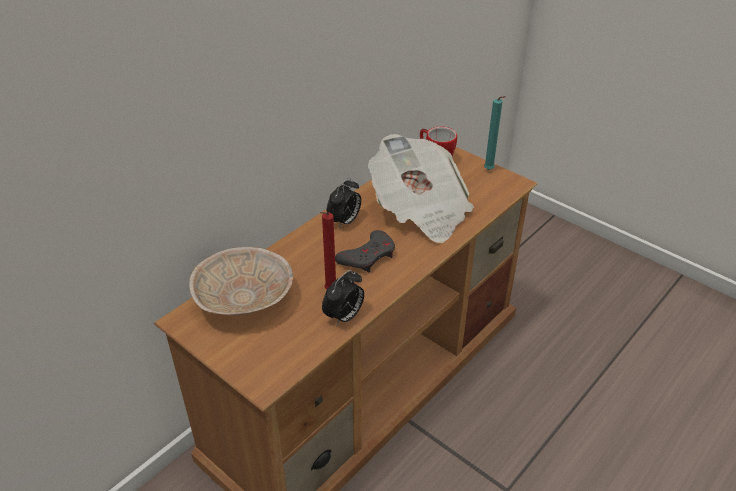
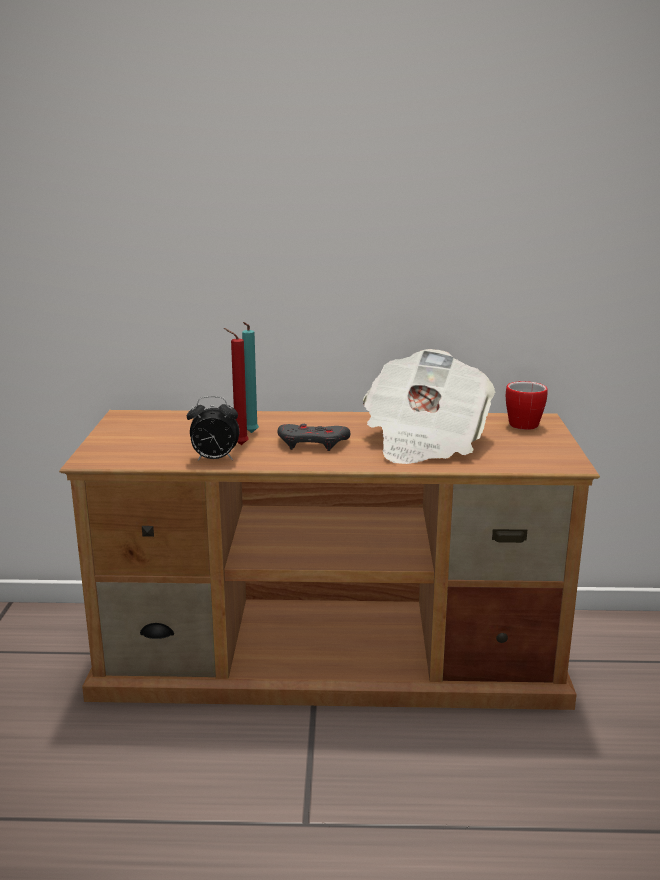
camera: 50 degrees right, 20 degrees down
(245, 299) = (179, 424): beige bowl -> none
(344, 222) = (343, 422): alarm clock -> none
(489, 170) = (561, 448): turquoise candle -> turquoise candle (250, 433)

